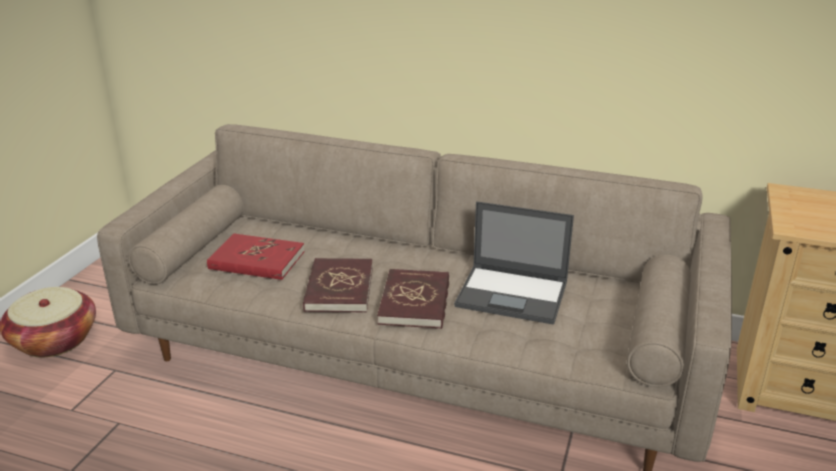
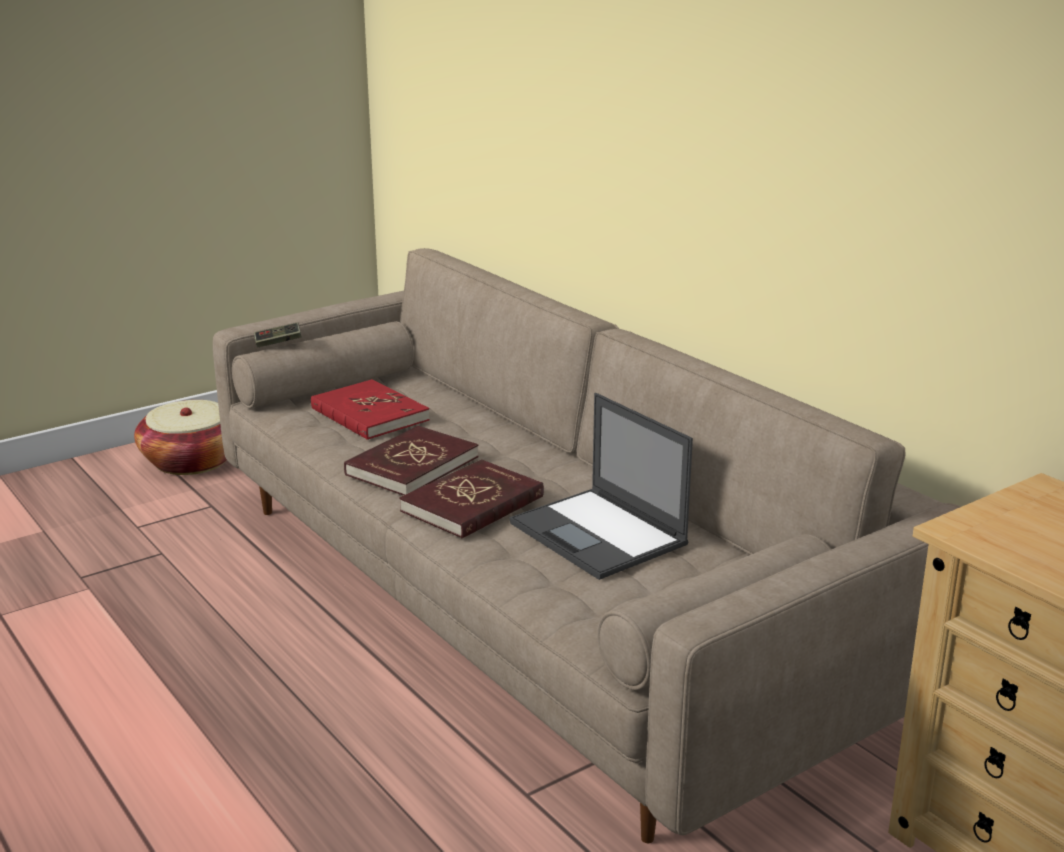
camera: 35 degrees right, 5 degrees down
(161, 225) = (278, 343): none -> game controller

